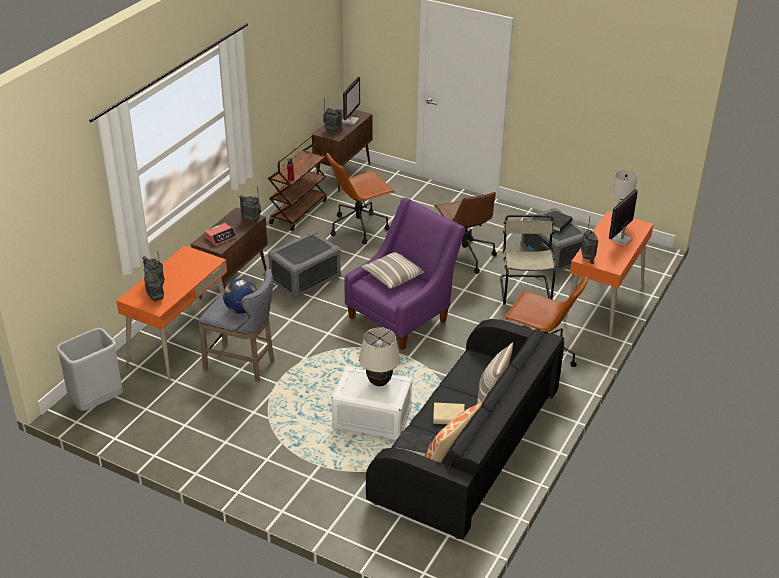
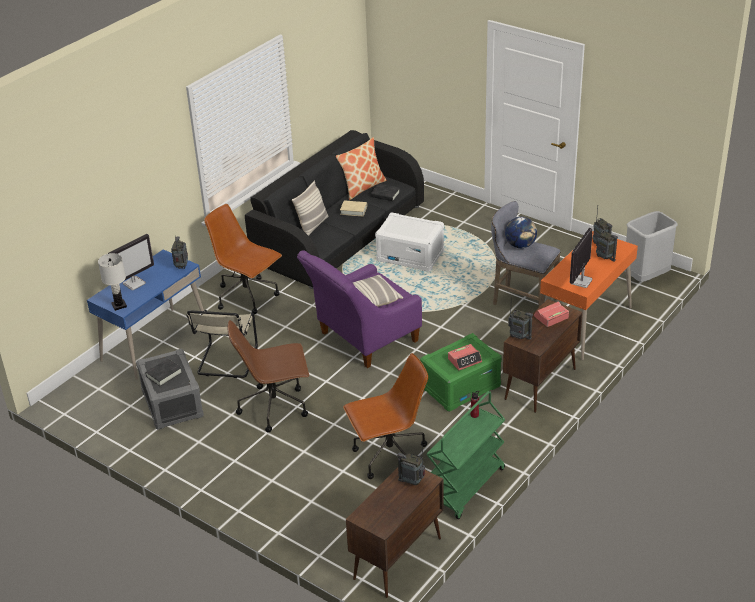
camera: 170 degrees left, 0 degrees up
(298, 212) = (466, 487): brown cart -> green cart
(300, 246) = (464, 360): none -> alarm clock
(305, 279) = (460, 386): grey storage box -> green storage box
(350, 120) = (382, 505): monitor -> monitor (581, 281)
(379, 383) = (403, 229): beige table lamp -> none
(463, 256) = (275, 407): brown office chair -> brown office chair turned 90 degrees counterclockwise
(604, 303) = (155, 343): orange desk -> blue desk

